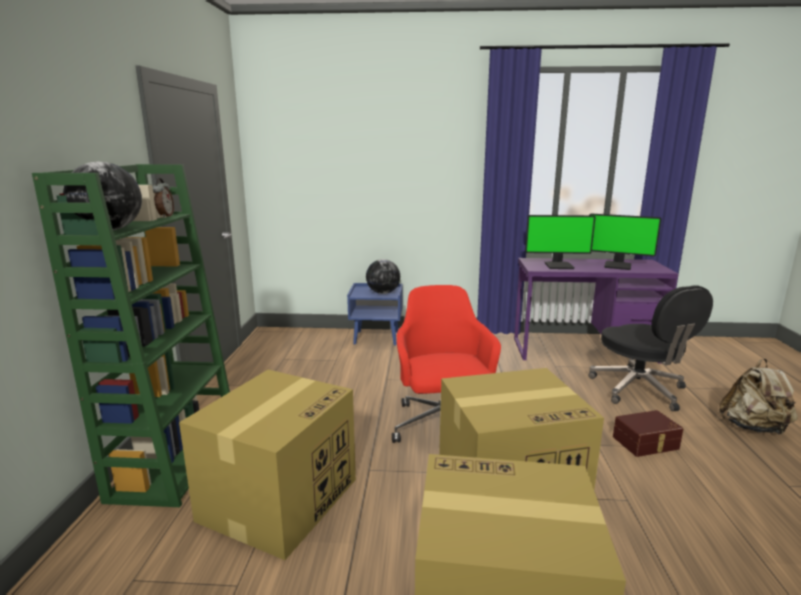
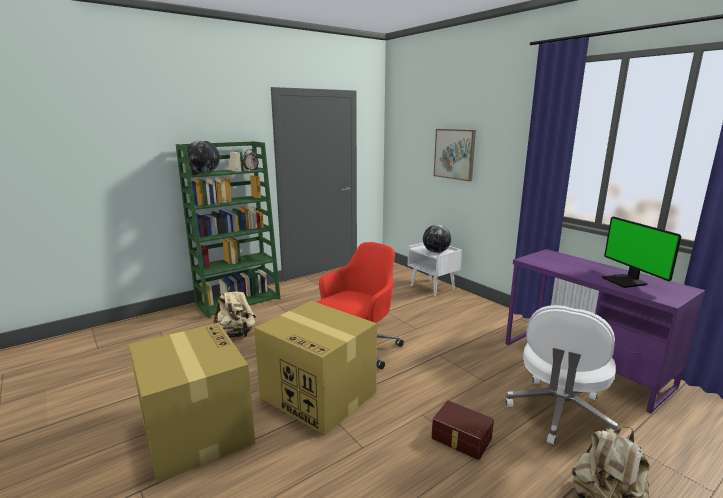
camera: 50 degrees right, 0 degrees up
(280, 498) = (236, 334): cardboard box -> beige backpack
(376, 172) = (454, 154): none -> picture
(377, 338) = (433, 287): blue nightstand -> white nightstand
(559, 265) = (558, 264): monitor -> none
(639, 390) = (558, 413): black office chair -> white office chair

